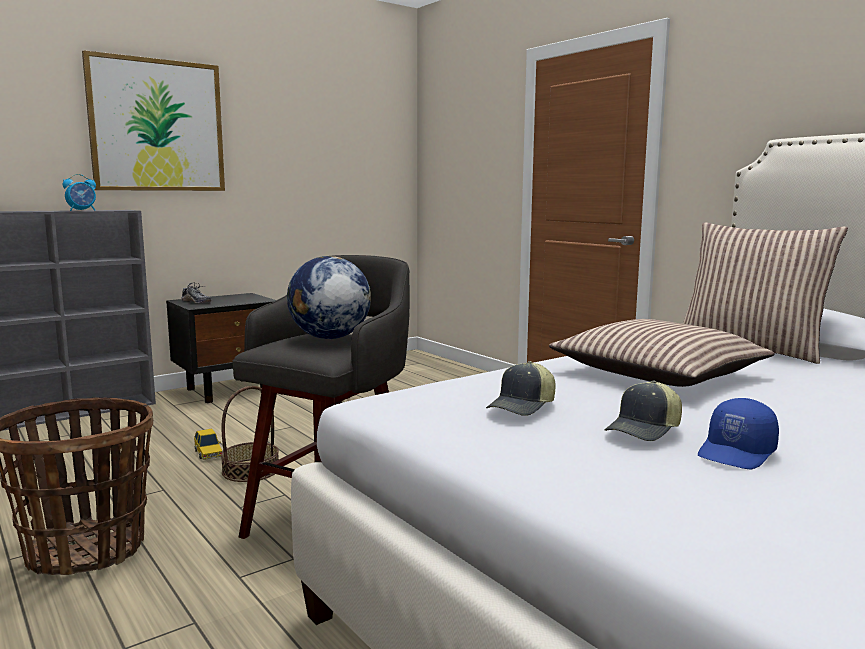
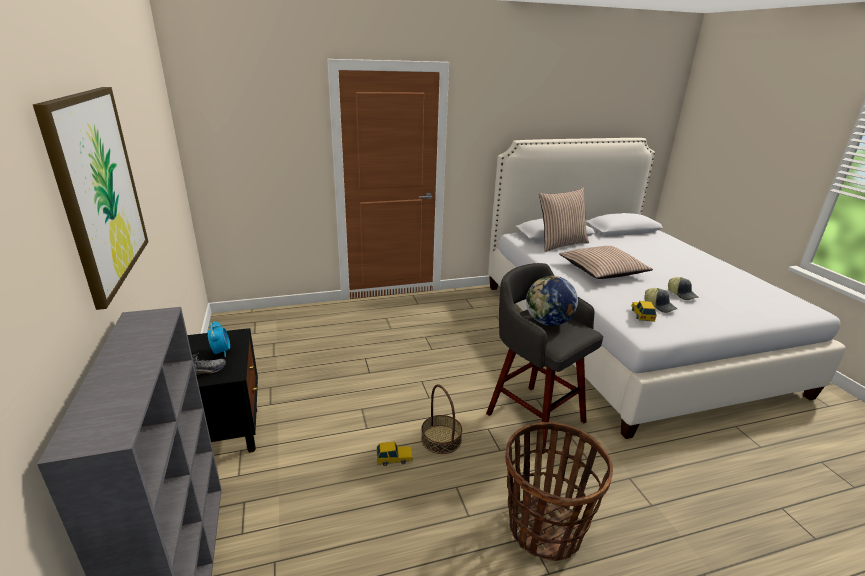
camera: 70 degrees left, 15 degrees up
(82, 210) = (144, 342): alarm clock -> alarm clock (221, 352)
(454, 395) = (642, 315): none -> toy car
(737, 453) = (698, 289): blue cap -> none

